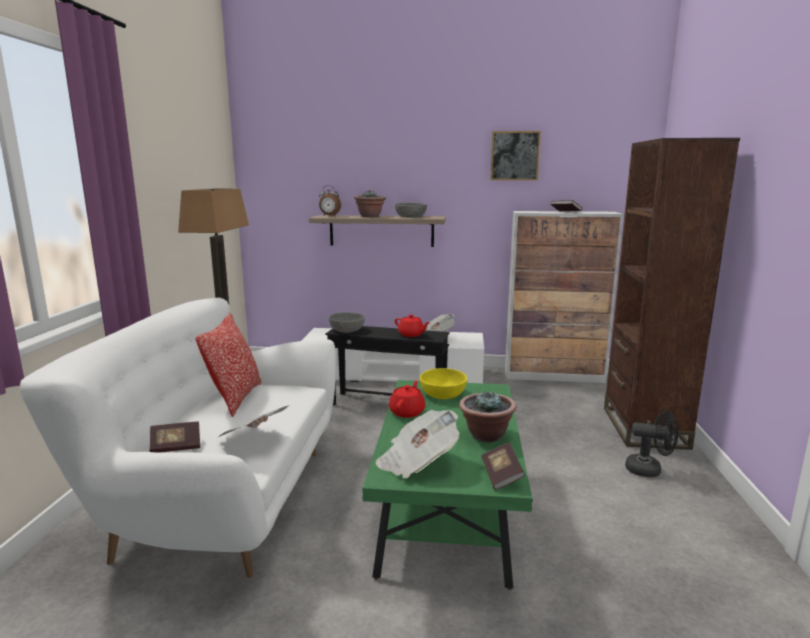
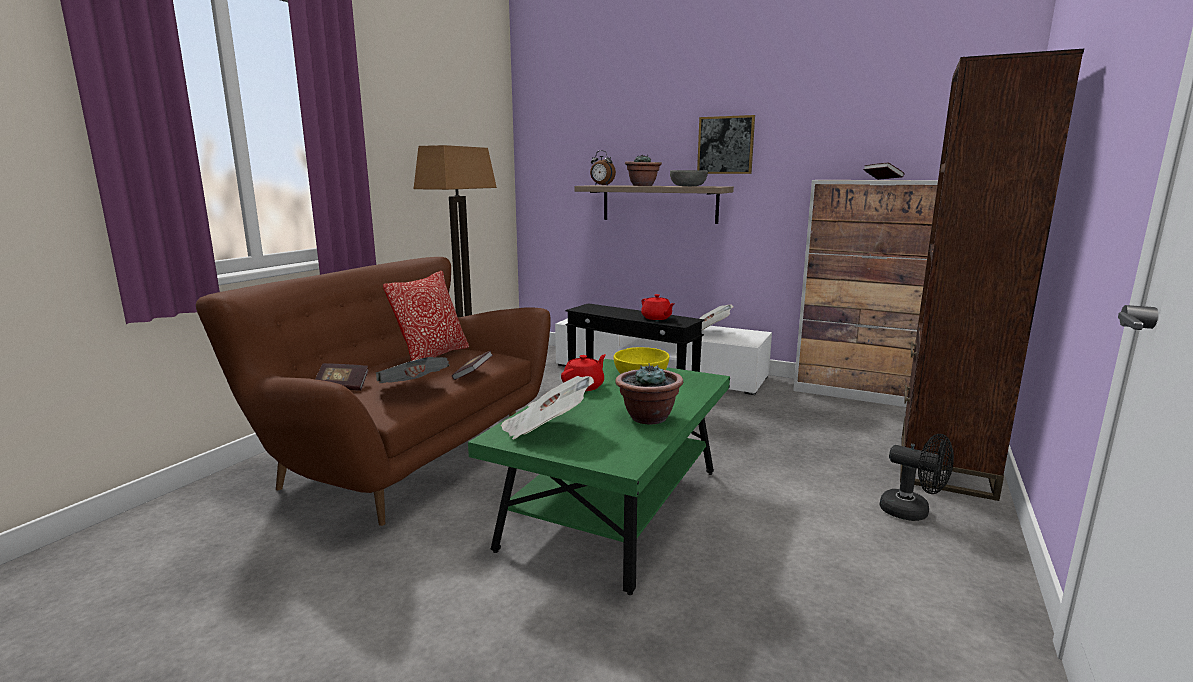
camera: 20 degrees right, 0 degrees up
(220, 500) = (403, 457): white sofa -> brown sofa
(347, 330) = (591, 309): grey bowl -> none
(501, 475) = (624, 455): book -> book (473, 374)
(515, 156) = (823, 109): picture -> picture (725, 145)

